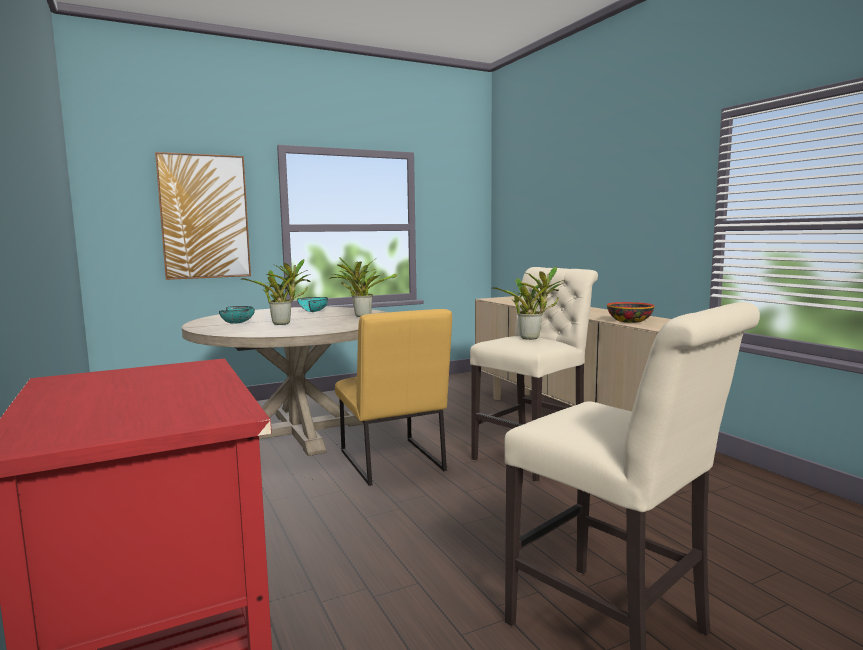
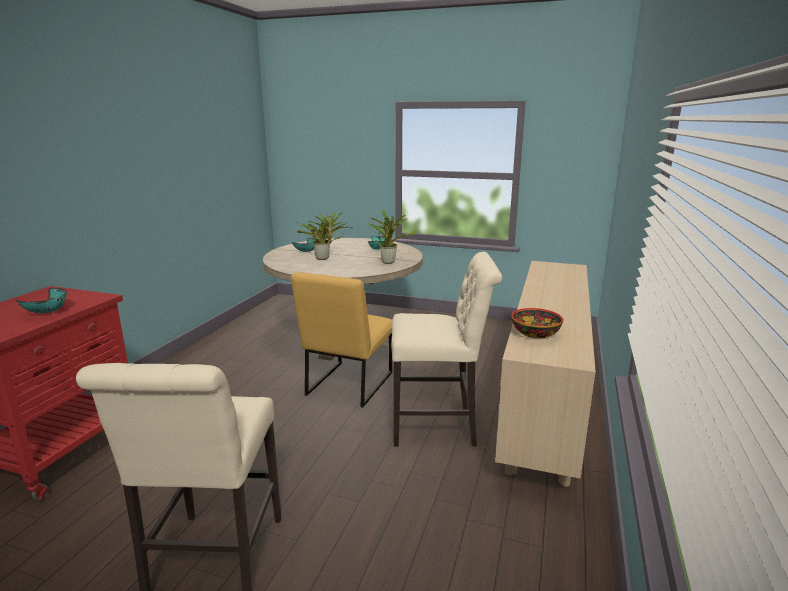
camera: 45 degrees right, 10 degrees up
(190, 385) = (49, 312): none -> turquoise bowl
(204, 217) = (341, 162): picture -> none
(532, 338) = (431, 323): potted plant -> none

